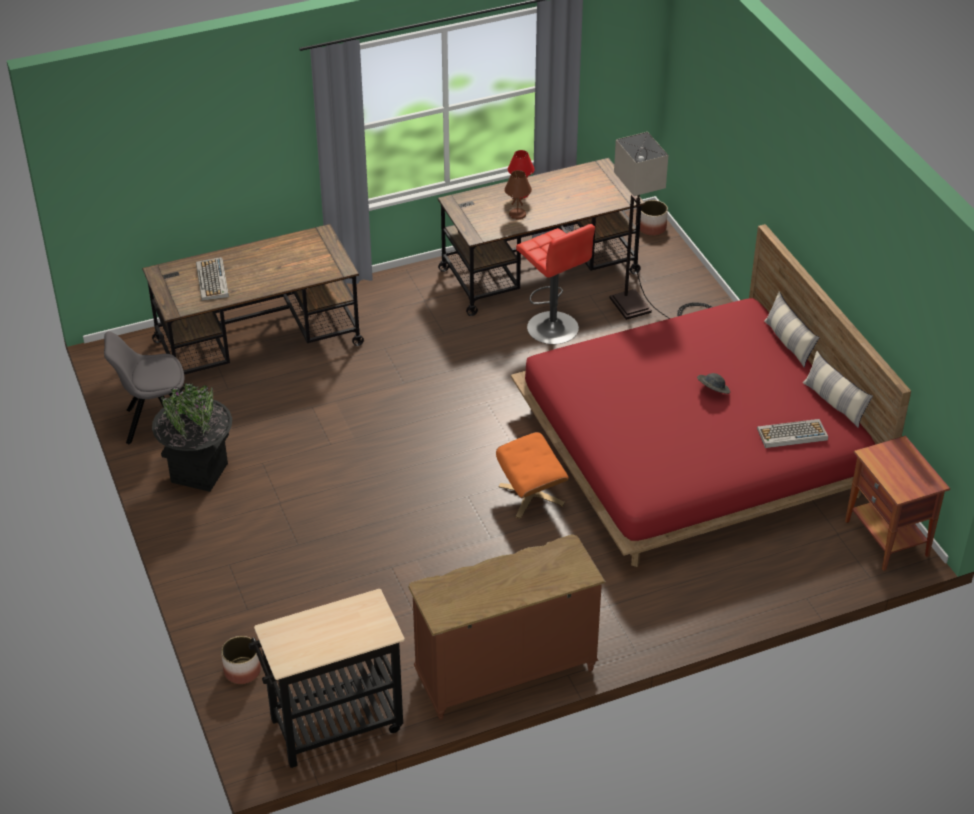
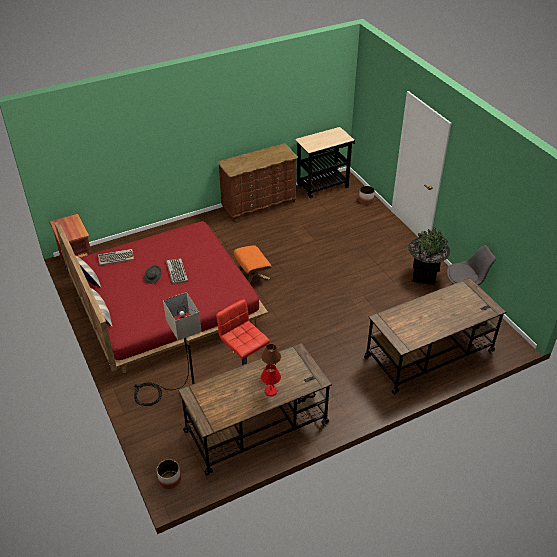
camera: 175 degrees right, 0 degrees up
(212, 280) = (457, 305): keyboard -> keyboard (176, 271)

